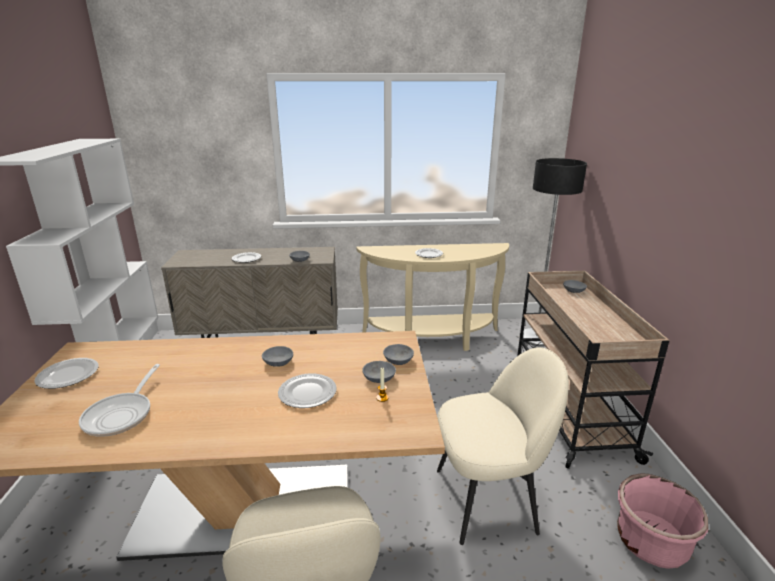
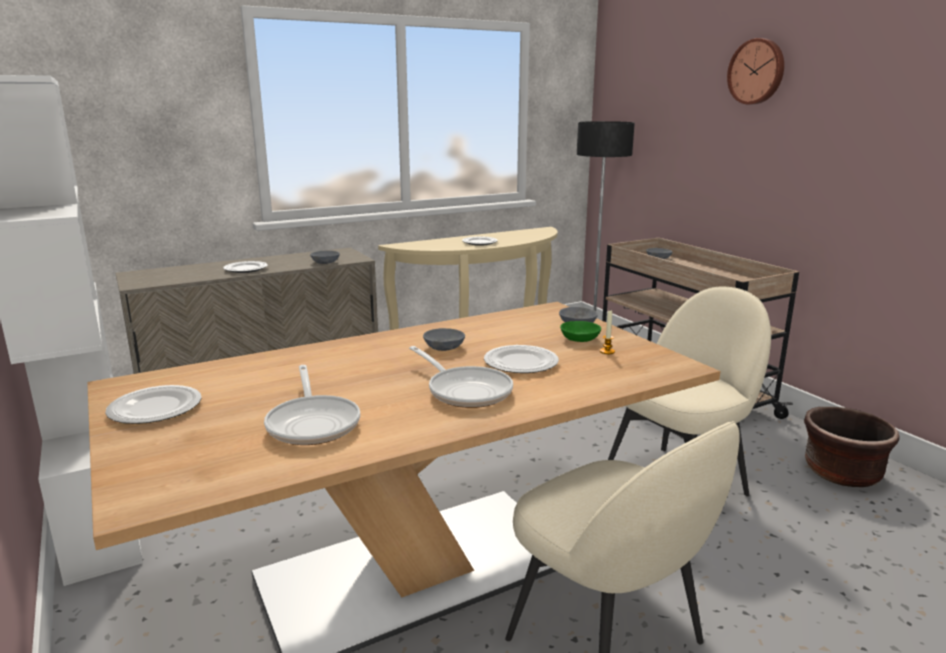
camera: 25 degrees left, 5 degrees down
(238, 412) = (465, 391): none -> frying pan
(378, 379) = (580, 339): grey bowl -> green bowl
(650, 542) = (841, 473): pink planter -> brown planter
(674, 137) = (757, 72): none -> wall clock

